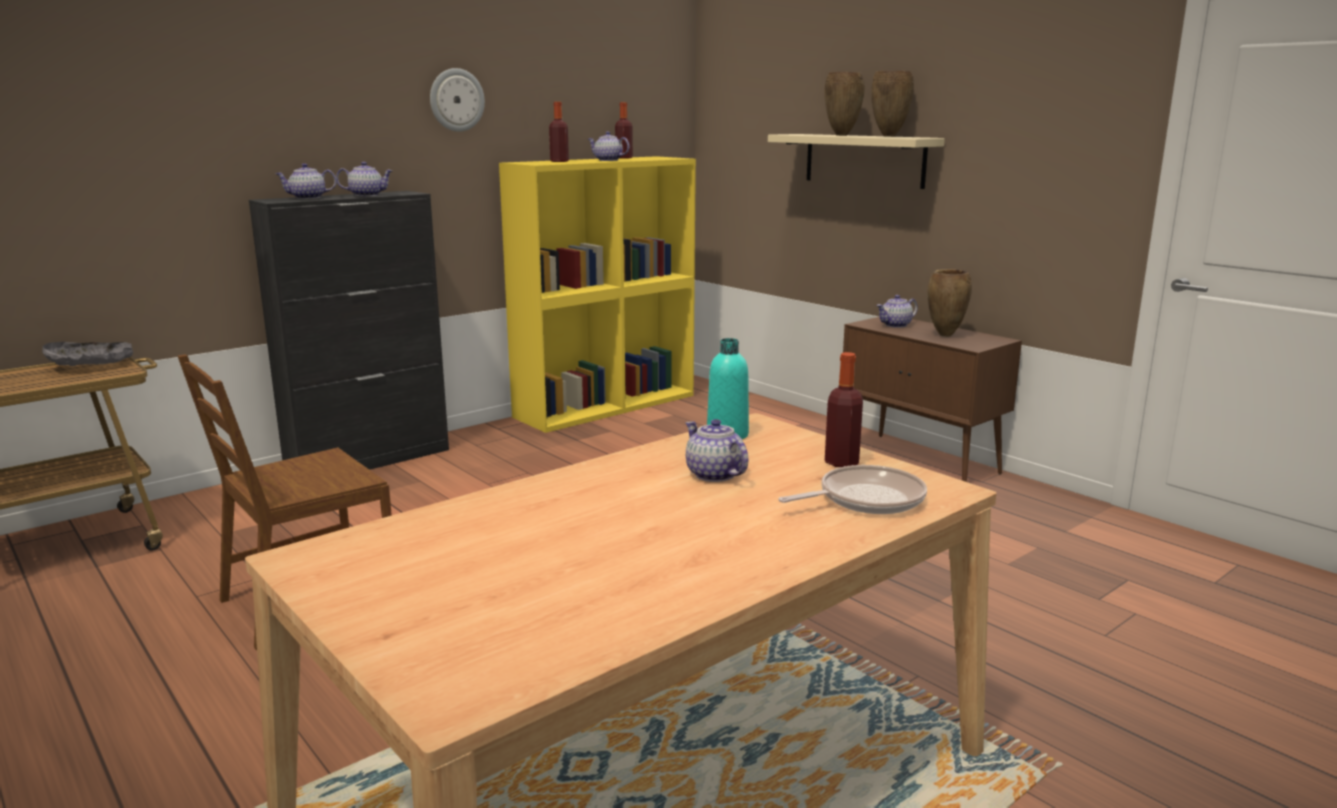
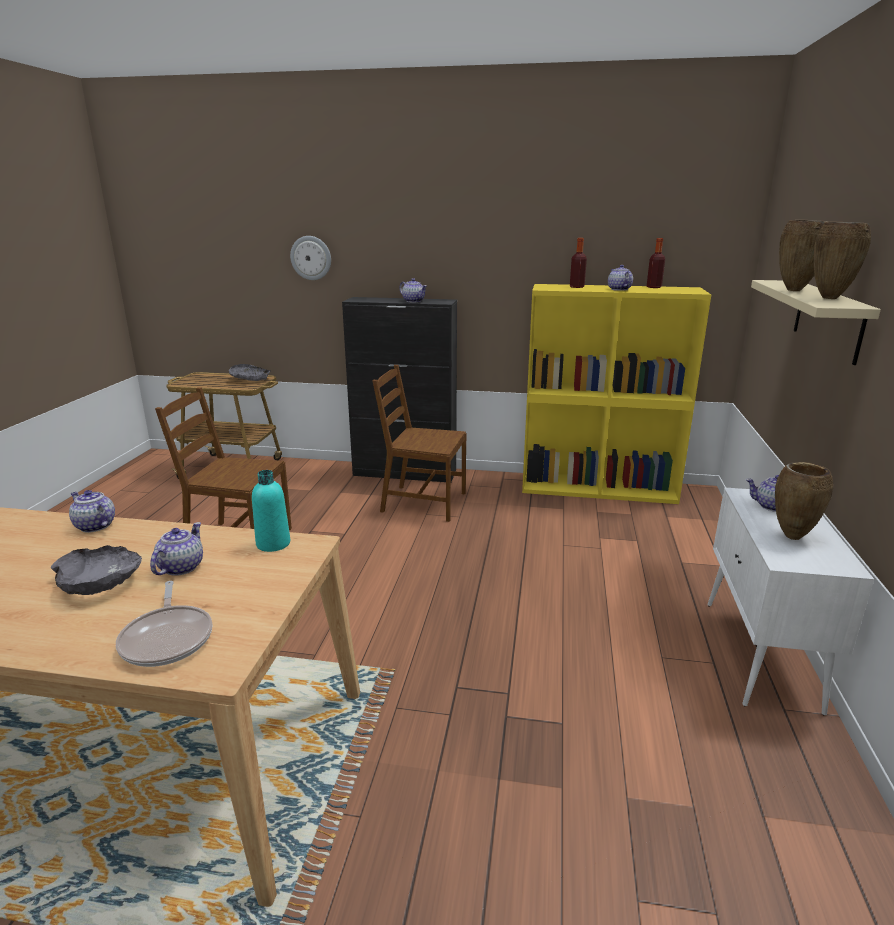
camera: 50 degrees right, 5 degrees up
(307, 198) = (377, 299): teapot -> teapot (94, 526)
(456, 100) = (504, 234): wall clock -> wall clock (311, 258)
(460, 476) = (422, 502): none -> brown chair
(684, 512) = (99, 582): none -> grey bowl
(841, 462) = (249, 603): bottle -> none
(865, 499) = (168, 638): frying pan -> frying pan turned 45 degrees clockwise
(920, 461) = (760, 655): brown cabinet -> white cabinet

